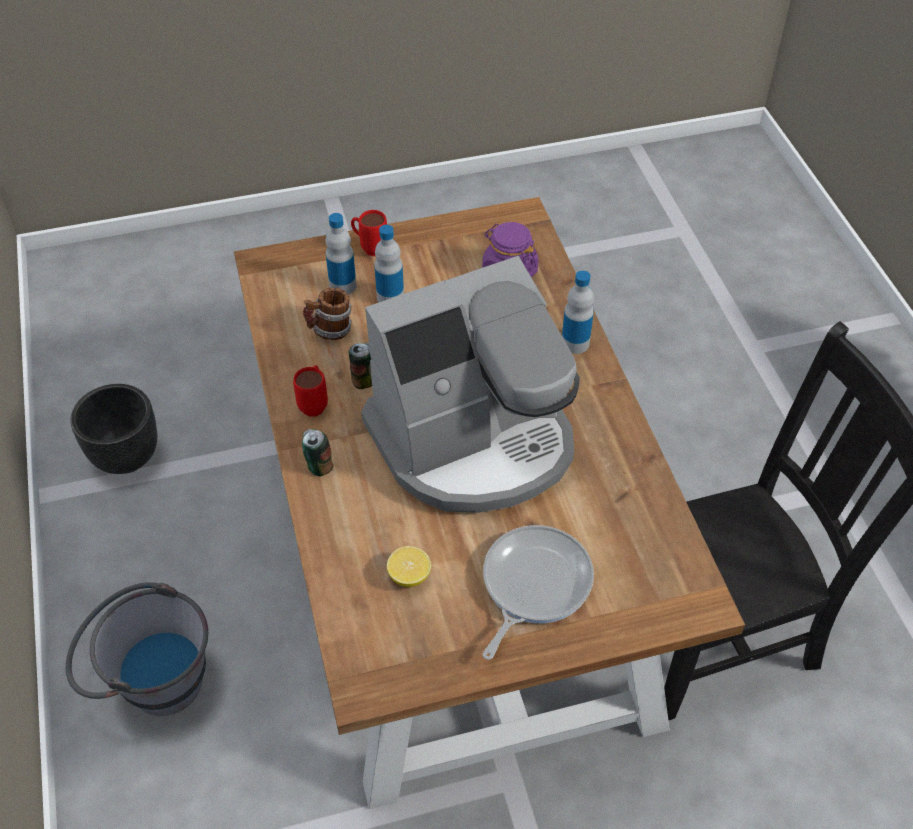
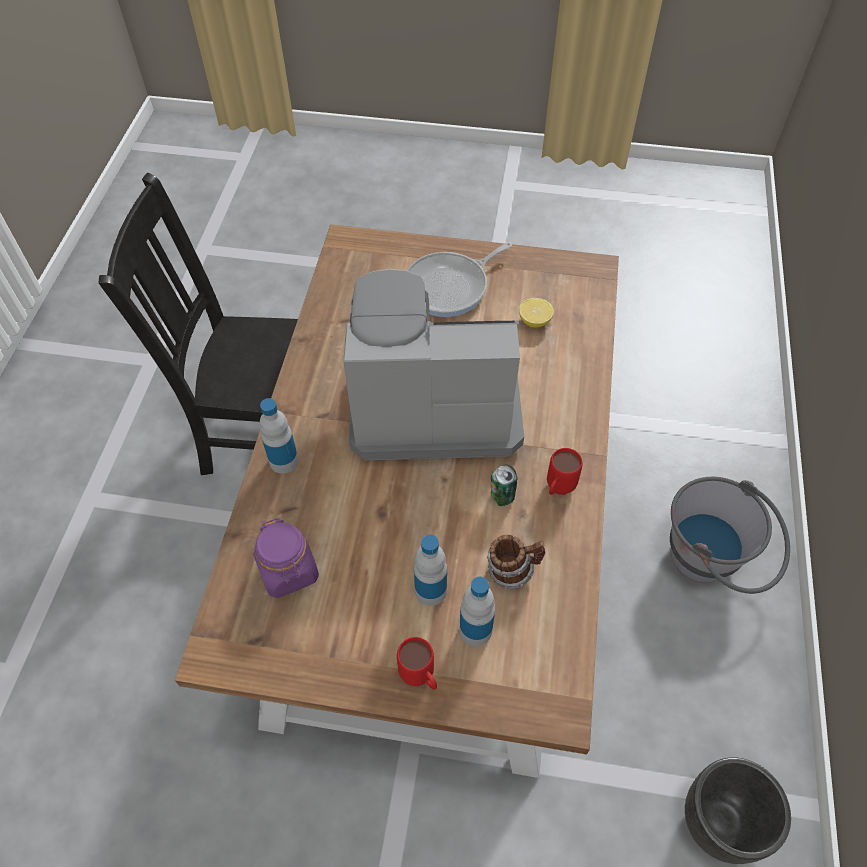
camera: 155 degrees left, 5 degrees up
(318, 467) = (574, 427): can -> none

